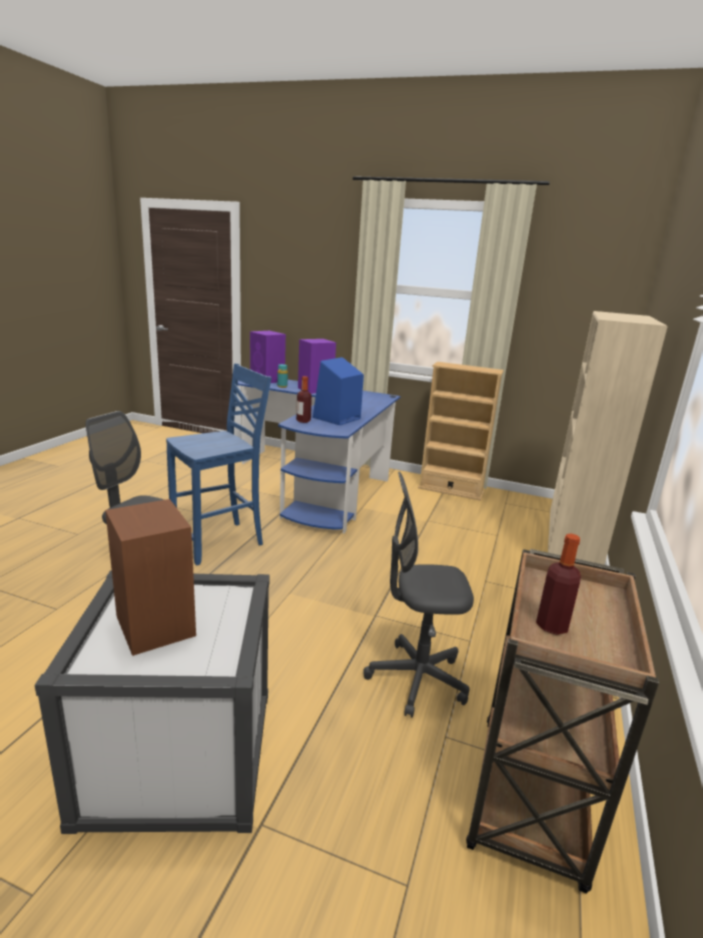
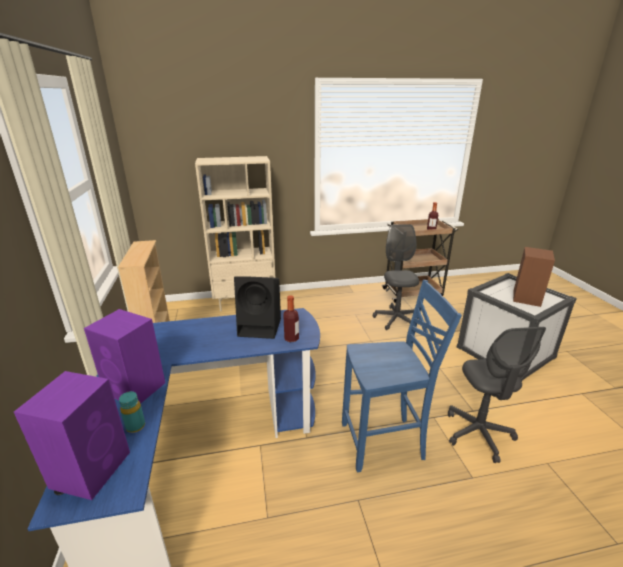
camera: 120 degrees left, 5 degrees up
(220, 542) = (384, 443): blue chair -> blue chair turned 150 degrees clockwise
(336, 418) = (261, 327): blue speaker -> black speaker
(416, 679) = (395, 319): grey office chair -> grey office chair turned 150 degrees counterclockwise

